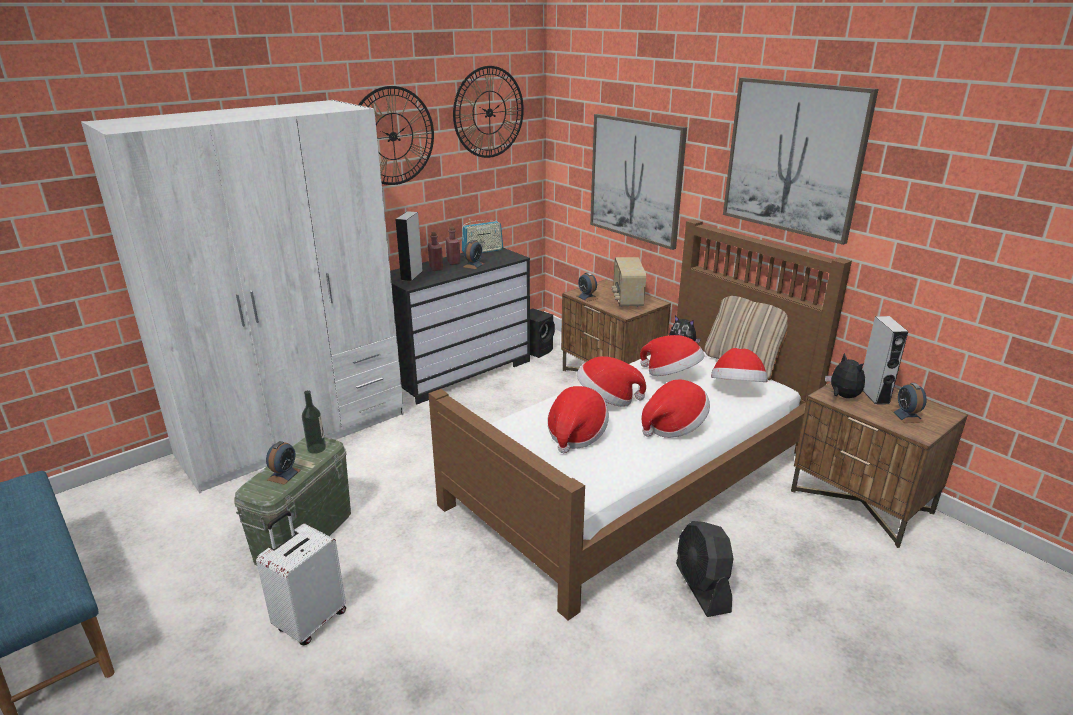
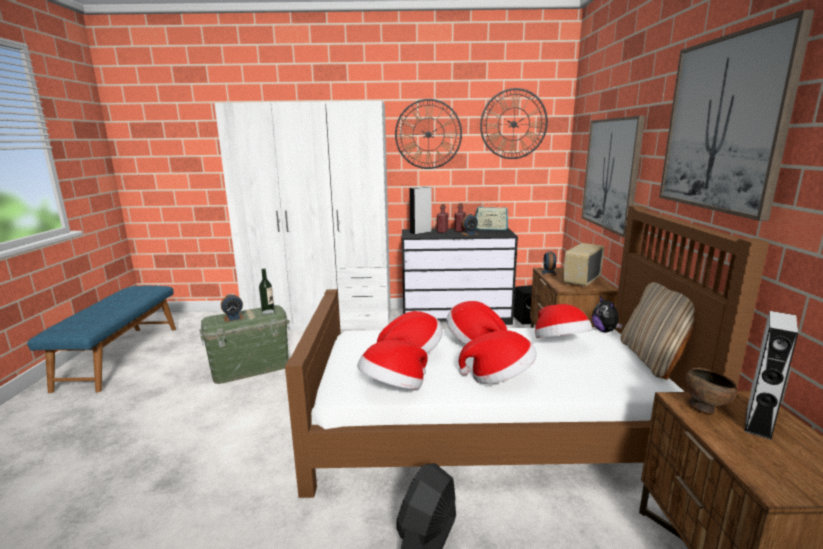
camera: 40 degrees right, 10 degrees down
(310, 621) = (188, 412): white suitcase -> none
(736, 389) = (611, 373): hat -> hat (393, 388)
(842, 396) = (704, 408): plush toy -> brown bowl
(907, 416) = (782, 461): alarm clock -> none

